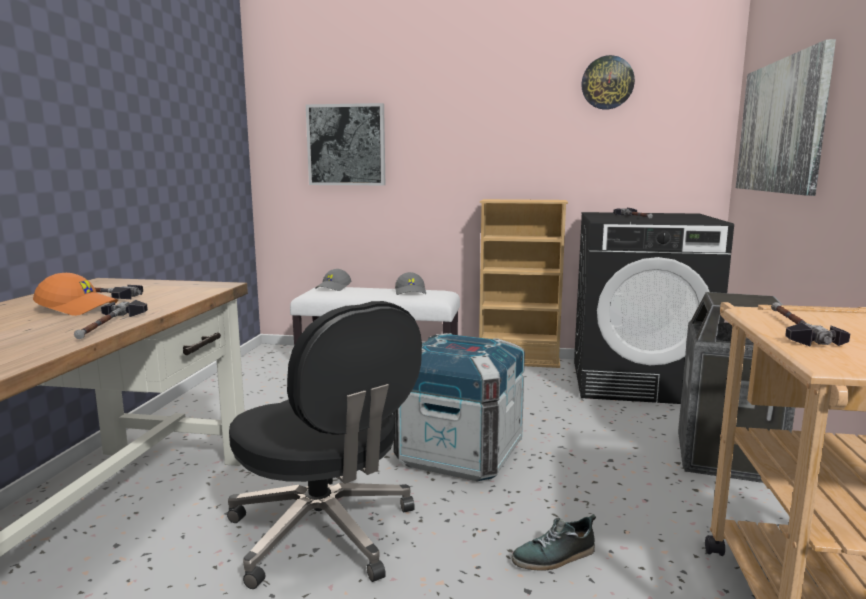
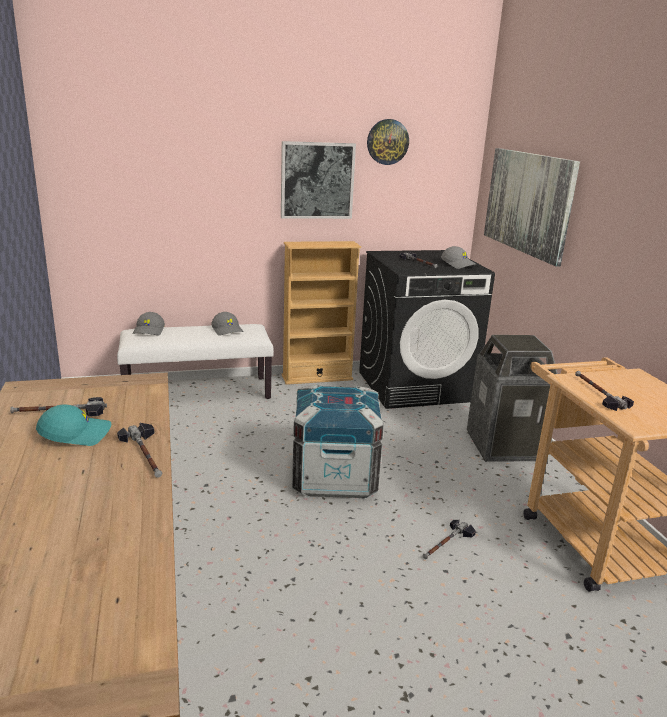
camera: 25 degrees left, 10 degrees up
(78, 308) = (76, 434): orange cap -> turquoise cap
(324, 533) = (289, 565): black office chair -> none
(346, 145) = (149, 190): picture -> picture (317, 180)
(554, 557) = (446, 544): shoe -> hammer
(688, 219) = (458, 264): none -> grey cap

